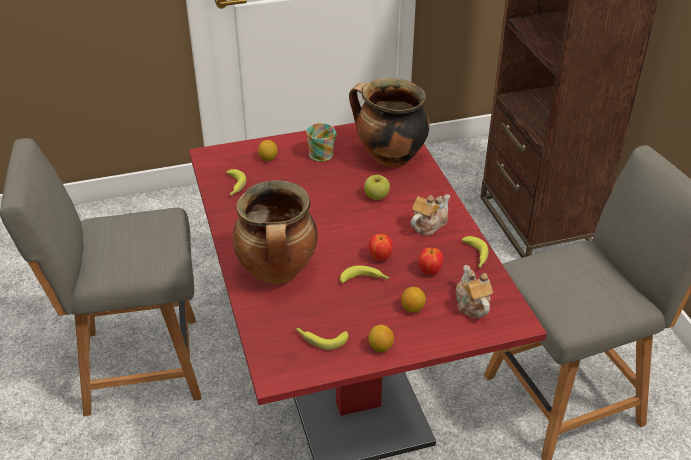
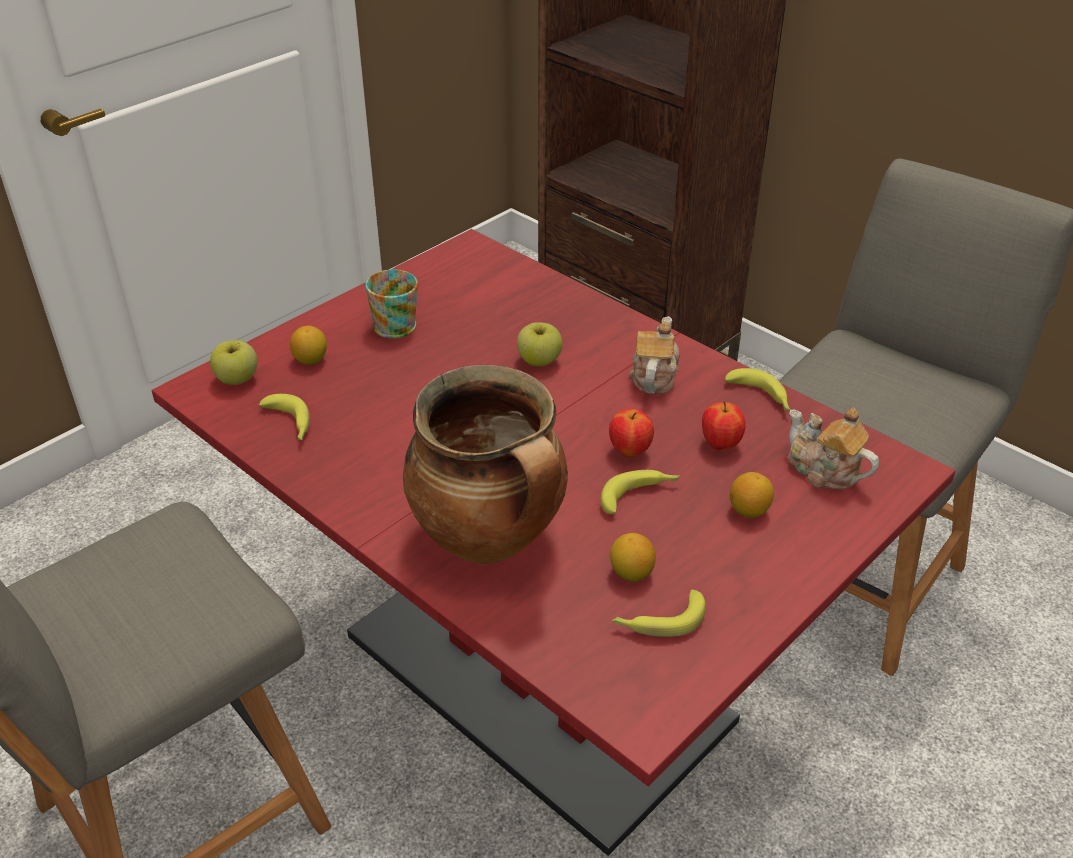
camera: 30 degrees left, 0 degrees up
(228, 157) = (237, 379): none -> apple
(380, 347) = (760, 592): lemon -> lemon (631, 573)
(389, 158) = (505, 297): cooking pot -> none

